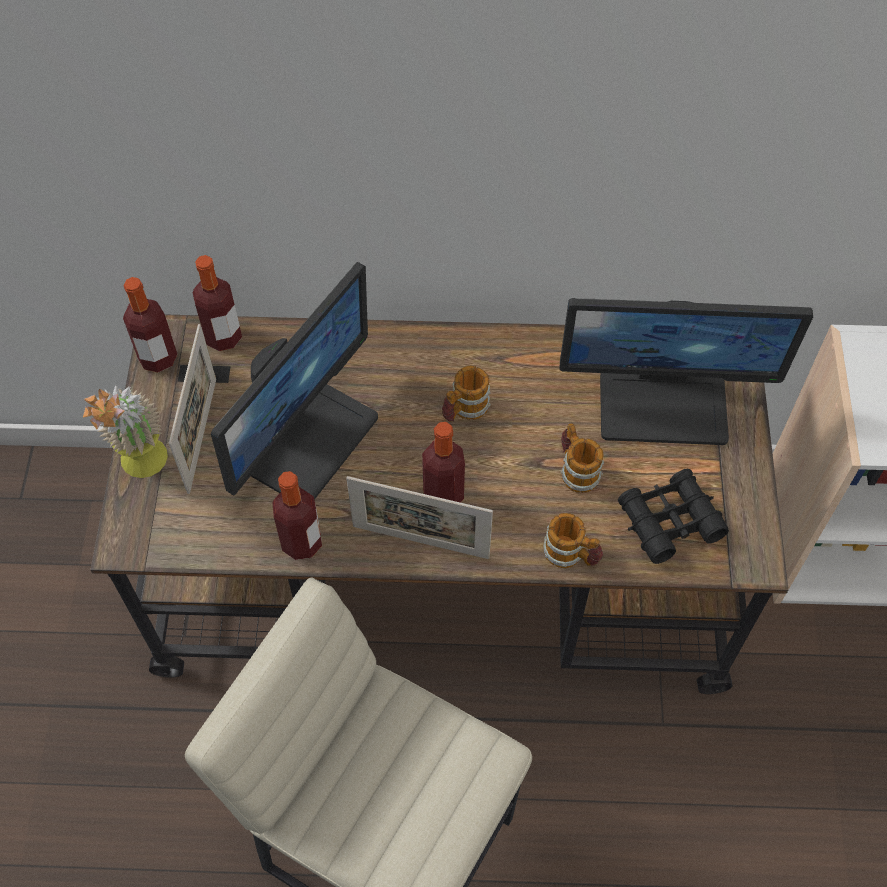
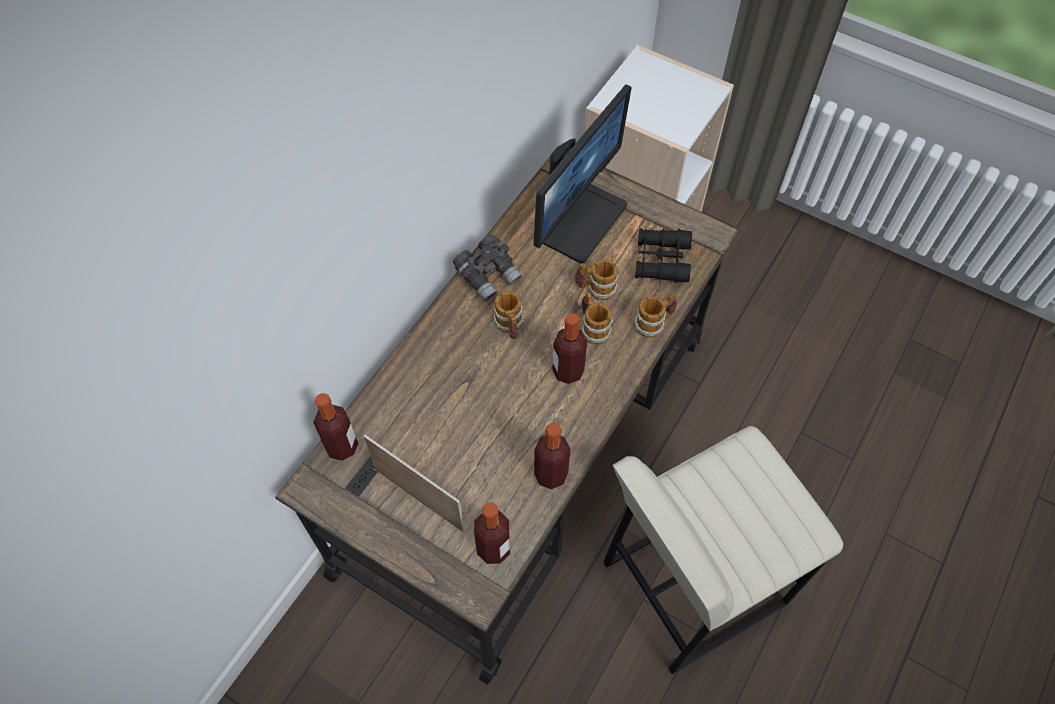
camera: 60 degrees left, 0 degrees up
(143, 469) = (421, 554): potted plant -> none
(158, 358) = (328, 500): bottle -> bottle (493, 548)
(308, 439) = (470, 431): monitor -> none
(420, 541) = (594, 401): picture frame -> none
(517, 355) = (488, 275): none -> grey binoculars
(520, 492) = (593, 327): none -> mug

